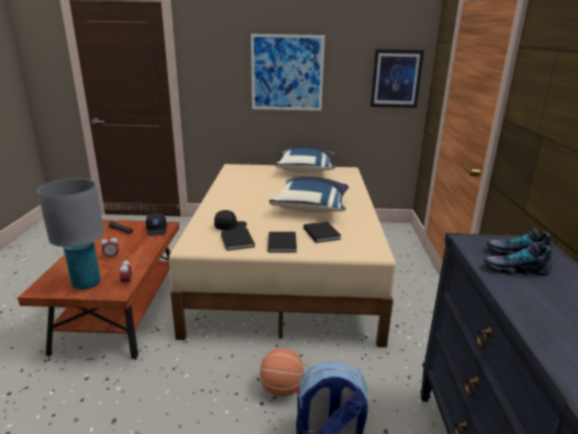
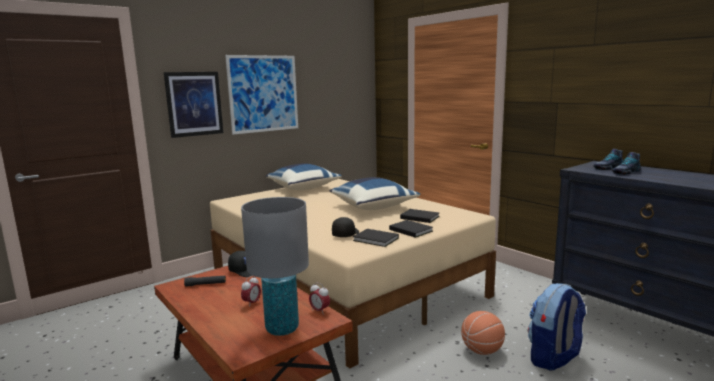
camera: 40 degrees left, 10 degrees down
(396, 79) = (352, 93): picture -> picture (194, 104)

